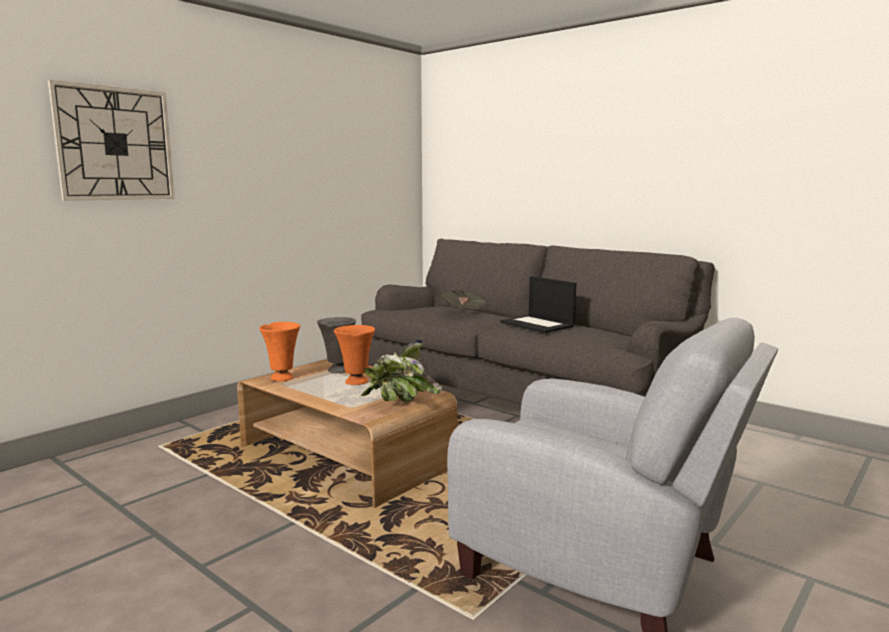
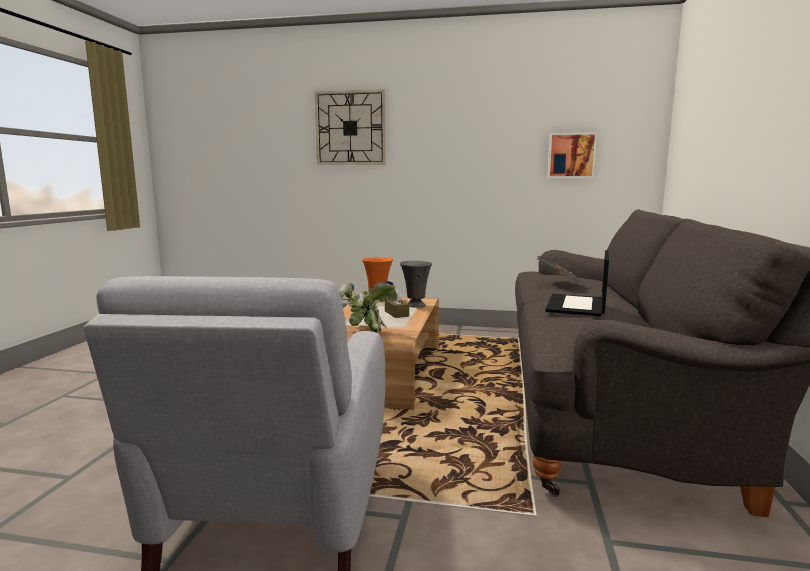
camera: 60 degrees right, 0 degrees up
(355, 382) = (396, 313): orange vase -> brown tissue box
(361, 187) = (571, 155): none -> picture

